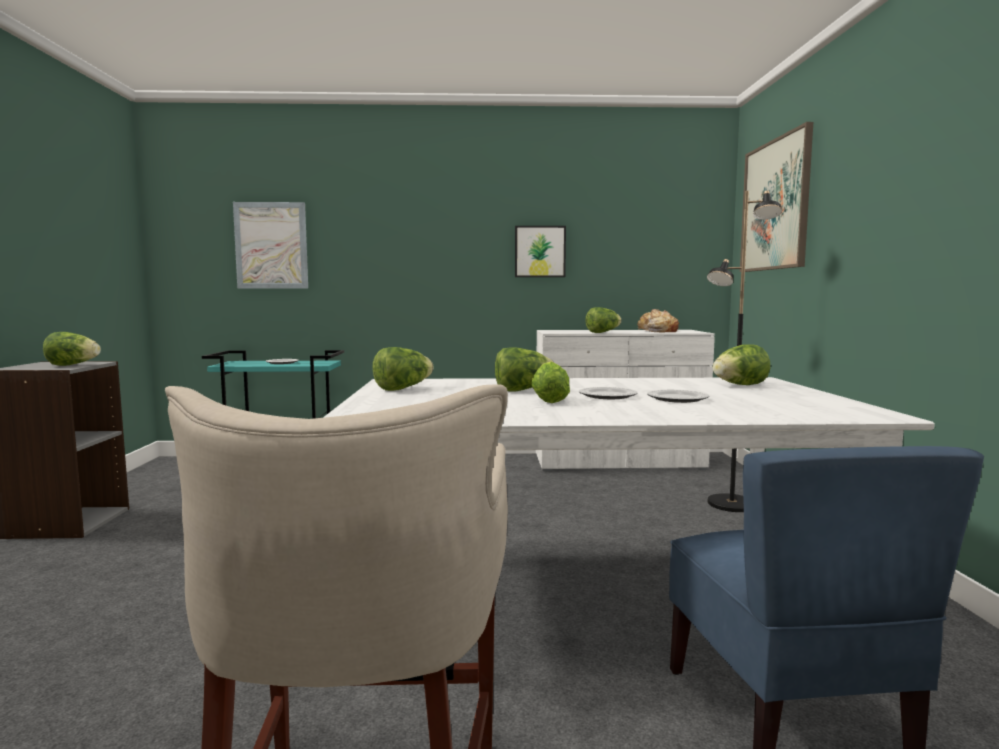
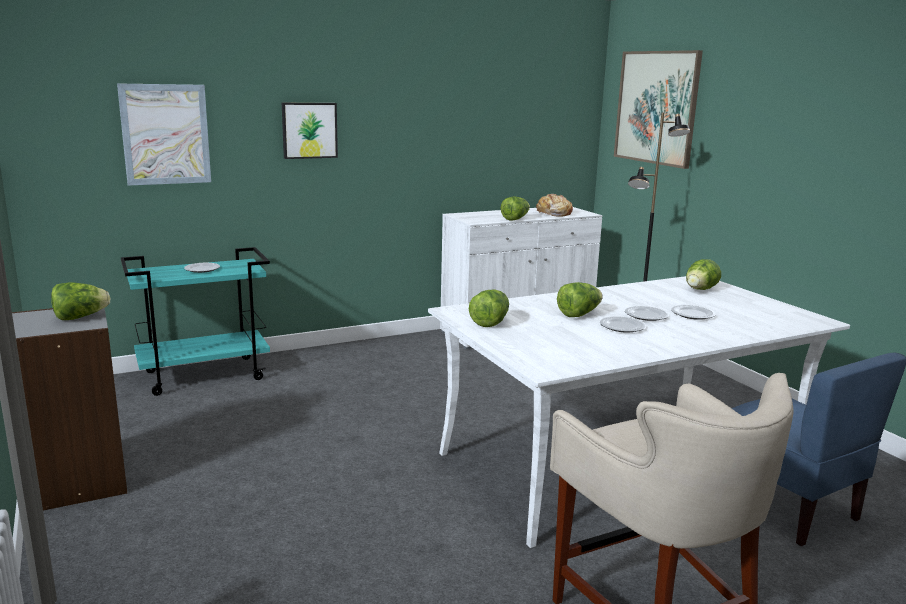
camera: 25 degrees left, 10 degrees up
(540, 251) = (444, 136): picture -> picture (309, 130)
(549, 400) = (622, 327): lettuce -> plate

